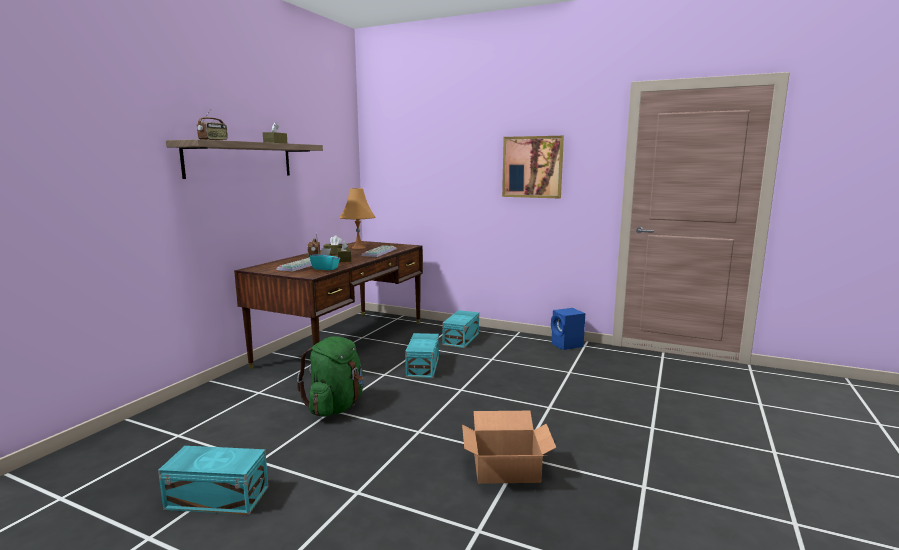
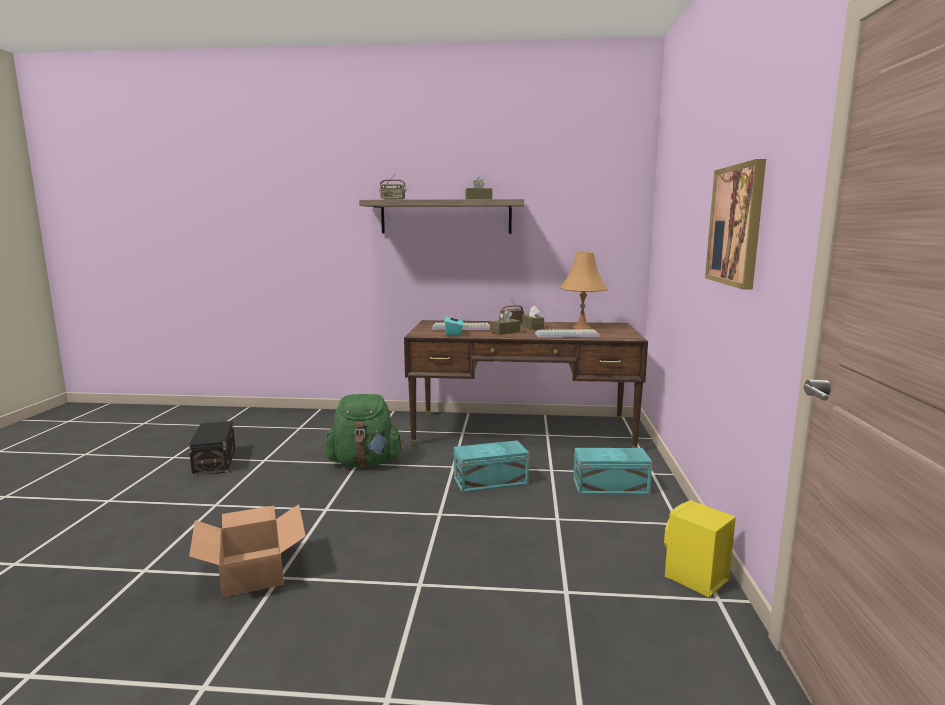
camera: 70 degrees right, 0 degrees up
(217, 497) = (216, 461): turquoise storage box -> black storage box
(567, 345) = (694, 579): blue speaker -> yellow speaker

